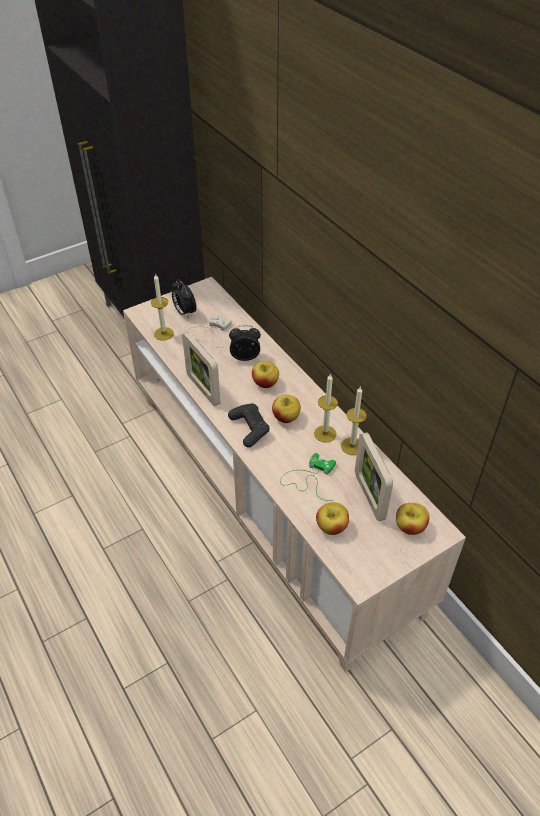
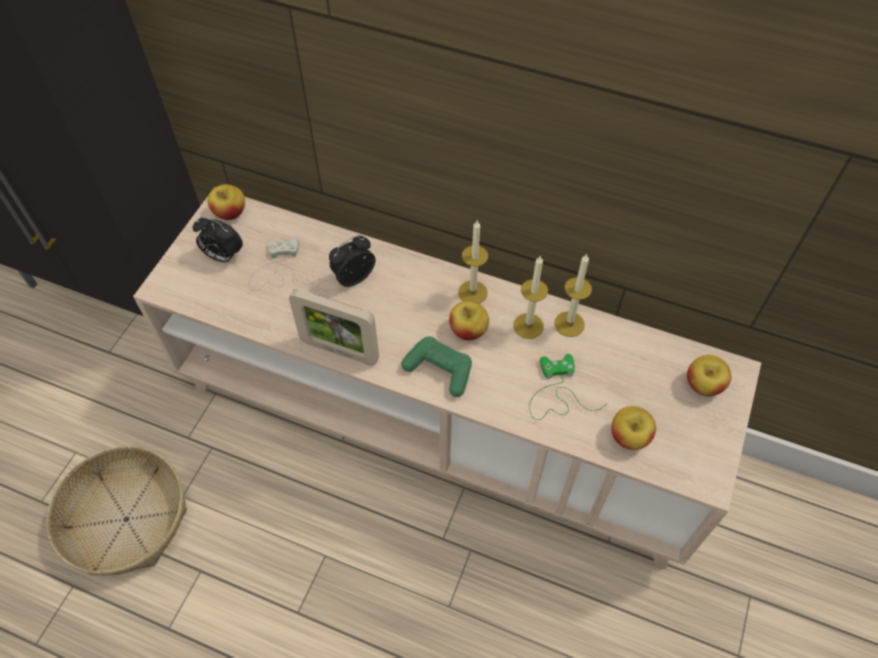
camera: 35 degrees left, 10 degrees up
(58, 447) = (127, 520): none -> basket
(164, 334) = (221, 301): candle -> candle (472, 292)
(249, 428) = (439, 370): black game controller -> green game controller
(265, 383) = (407, 299): apple -> apple (230, 213)
(369, 496) = (636, 375): picture frame -> none

